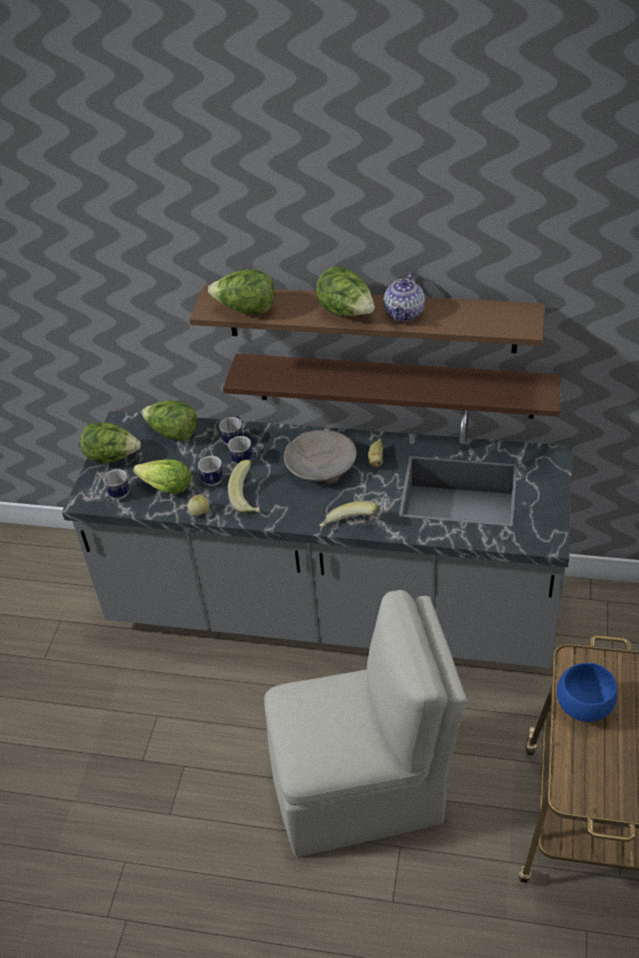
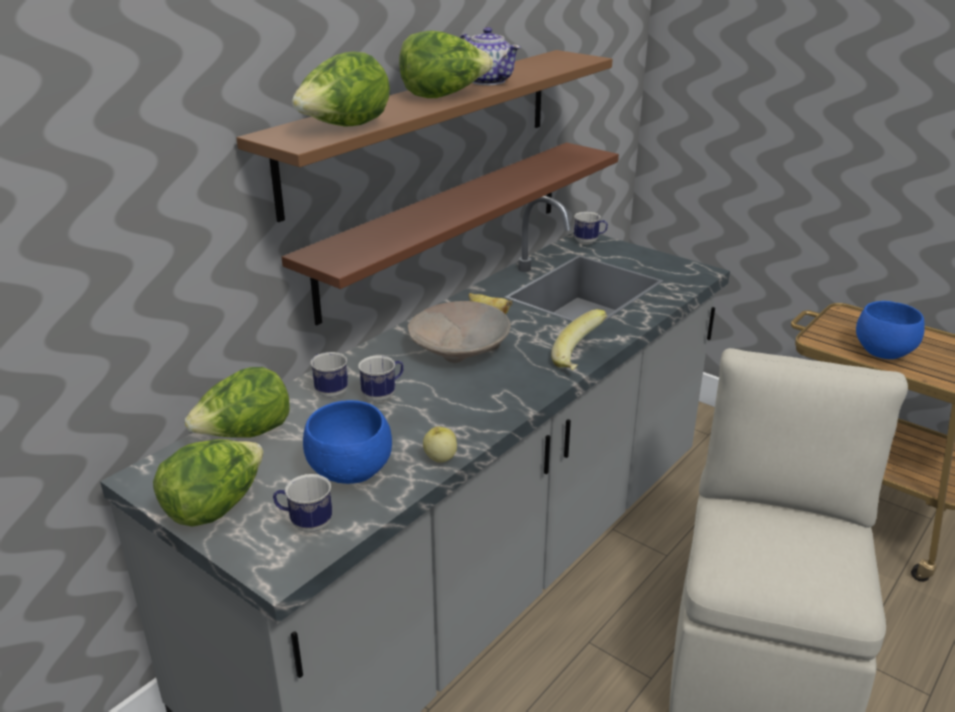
camera: 65 degrees left, 15 degrees down
(166, 487) = (352, 473): lettuce -> blue bowl
(213, 483) = (394, 430): mug -> mug (589, 242)
(249, 498) = (458, 410): banana -> none

